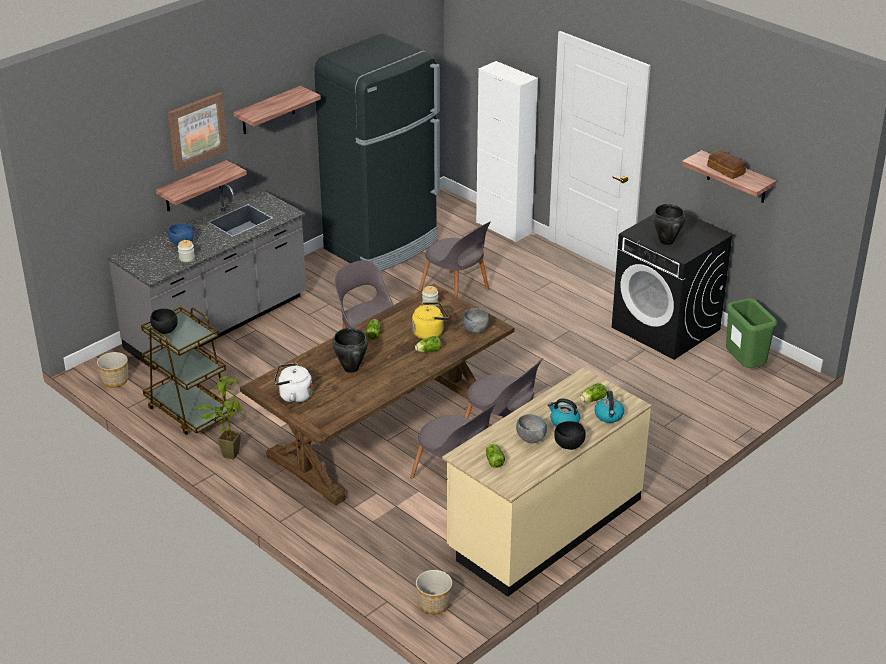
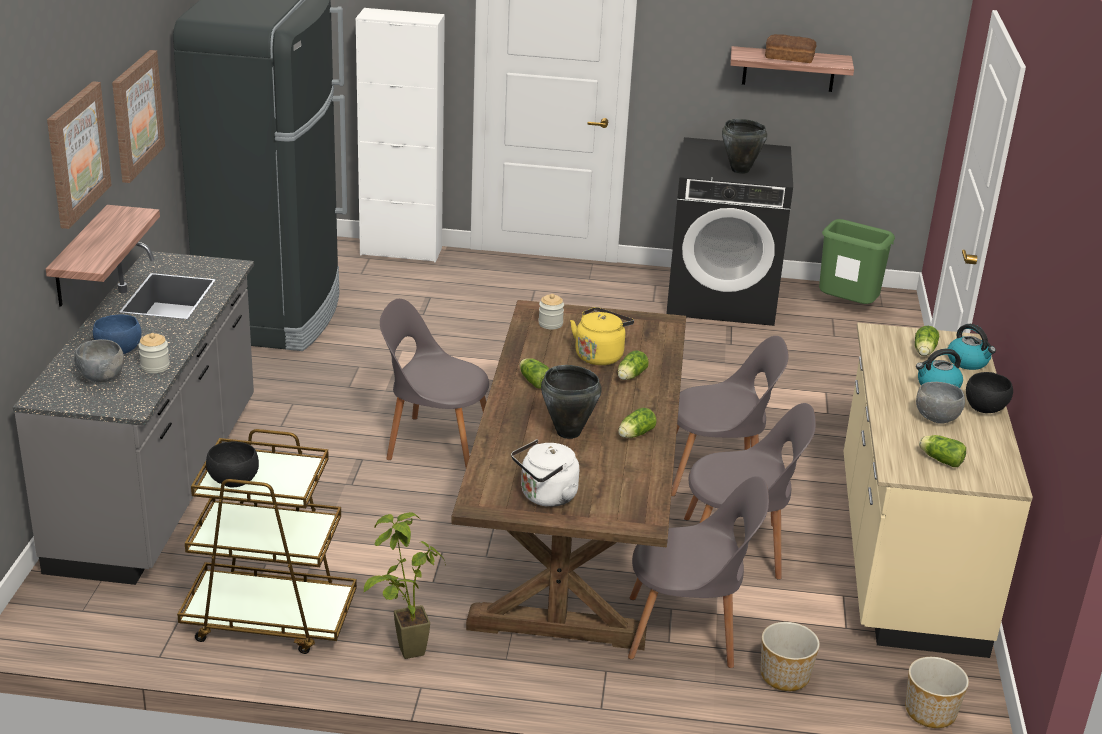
camera: 40 degrees left, 5 degrees down
(115, 381) = (88, 626): planter -> planter (785, 677)
(268, 111) = (136, 115): shelf -> picture
(382, 383) = (634, 434): none -> lettuce
(456, 292) = (439, 336): grey chair -> grey chair (687, 632)
(475, 330) = (648, 333): grey bowl -> grey bowl (101, 377)

